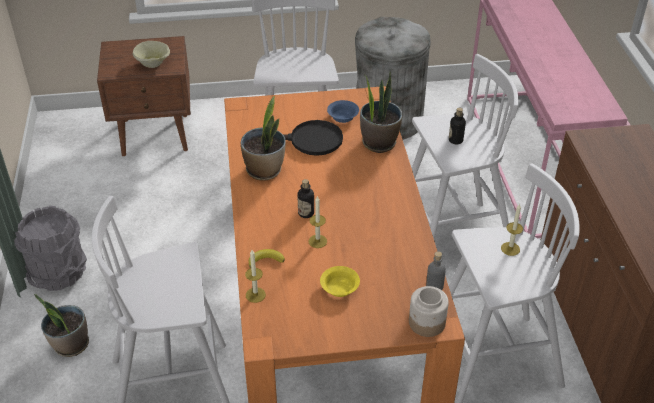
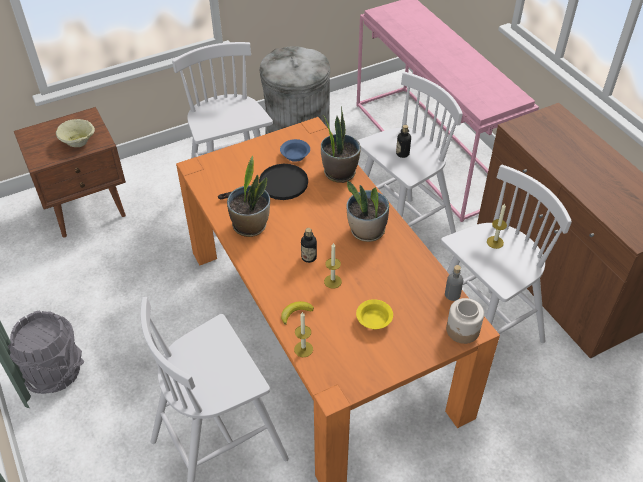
camera: 20 degrees left, 5 degrees up
(70, 345) = (101, 439): potted plant -> potted plant (366, 231)

